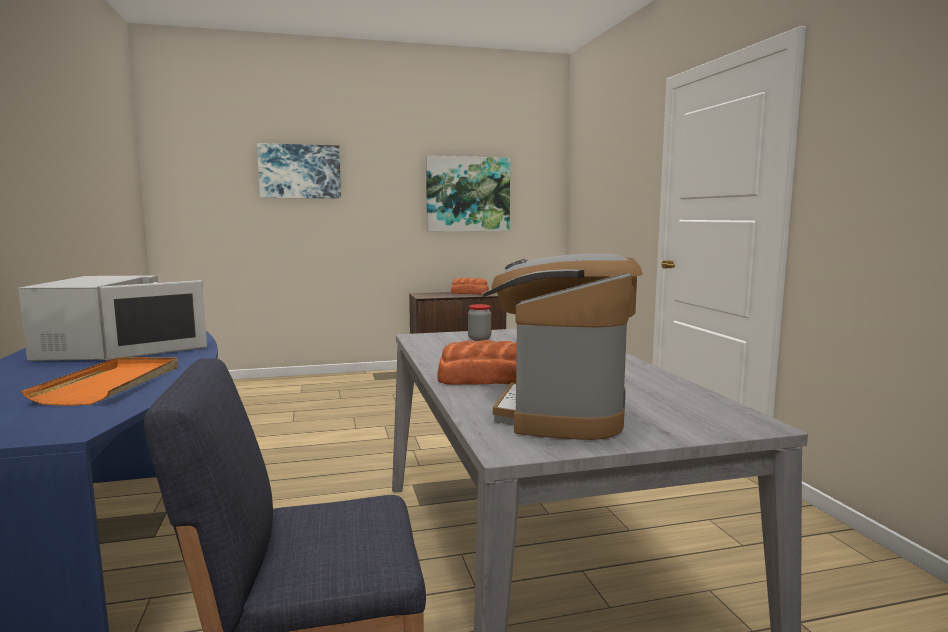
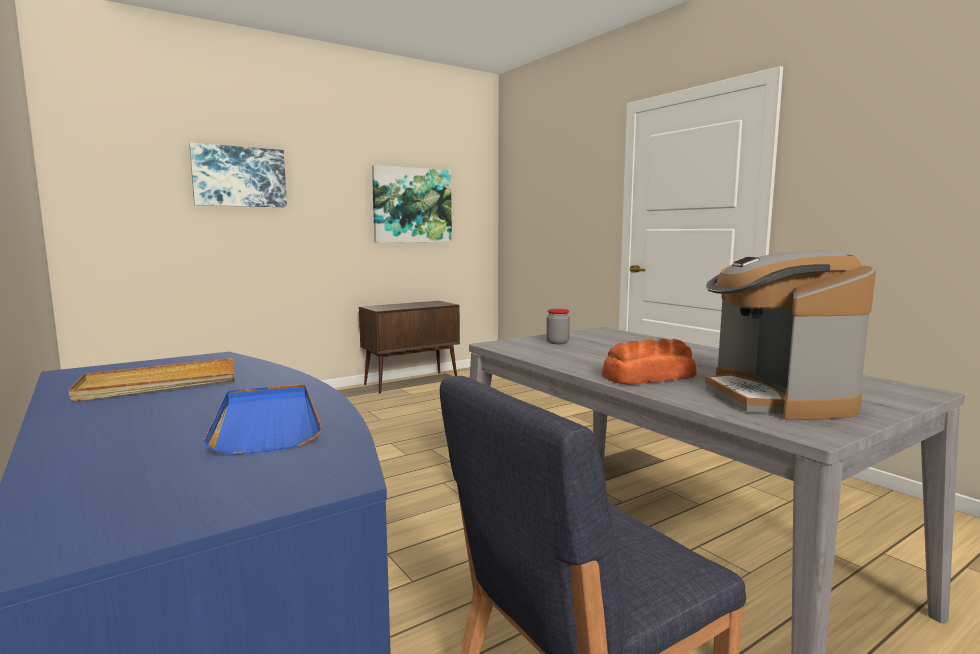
camera: 20 degrees left, 0 degrees up
(104, 349) = (159, 385): white microwave -> beige tray
(112, 384) = (267, 422): orange tray -> blue tray
(470, 293) = (421, 304): bread -> none

